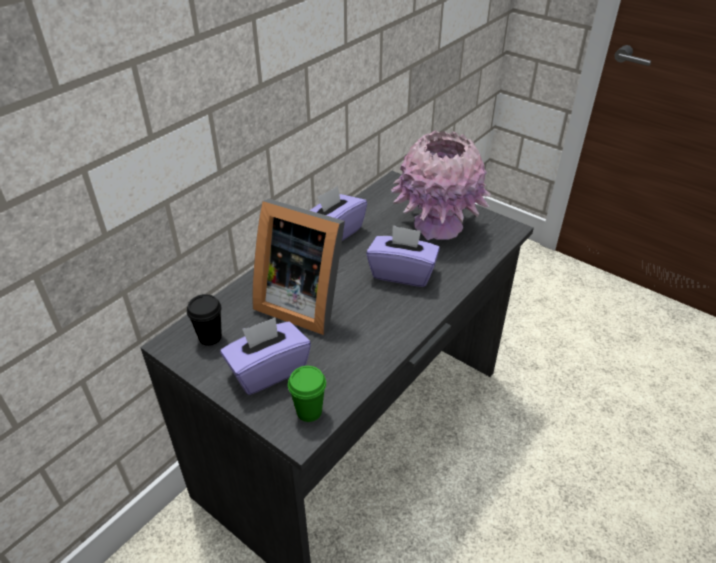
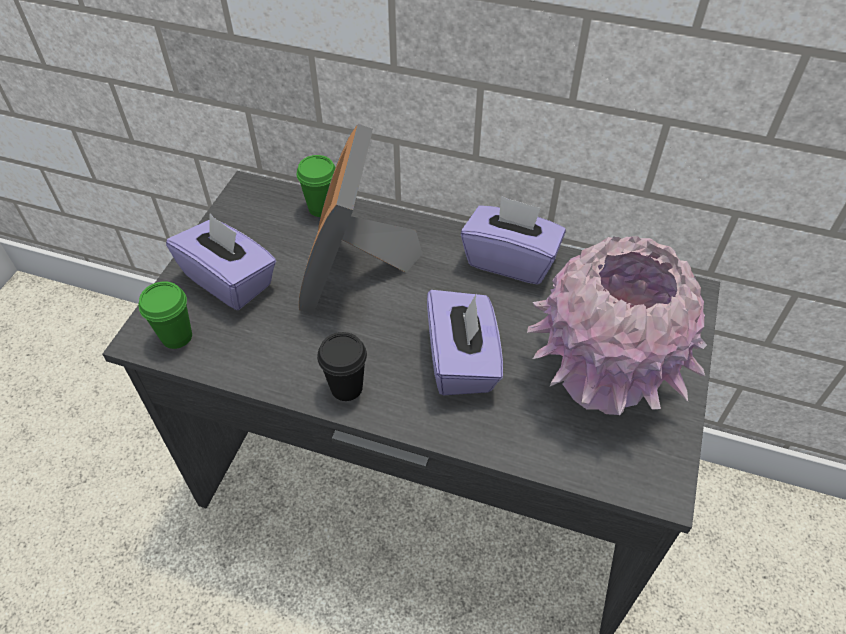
camera: 70 degrees right, 10 degrees up
(210, 337) = (266, 215): black cup -> black cup (346, 387)
(224, 306) = (321, 208): none -> green cup

